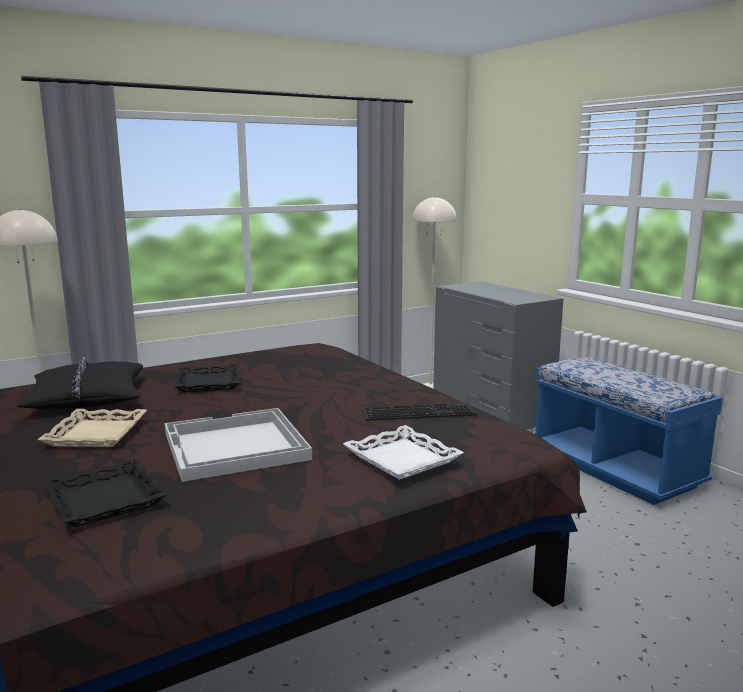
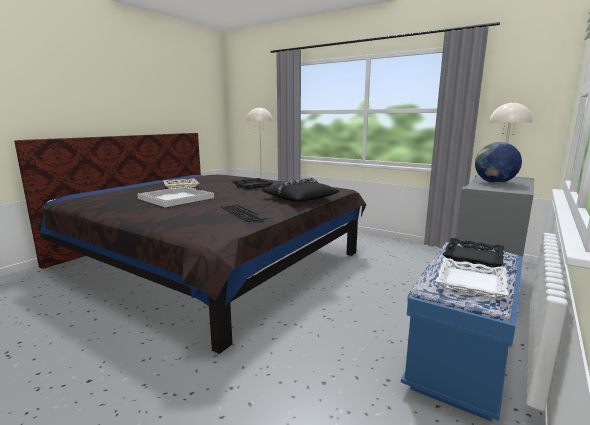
camera: 65 degrees right, 0 degrees up
(87, 398) = (219, 180): black pillow -> black pillow (299, 198)
(103, 500) = (121, 195): black tray -> black tray (472, 257)
(403, 459) = (171, 217): white tray -> white tray (471, 283)
(498, 293) = (494, 182): none -> globe

